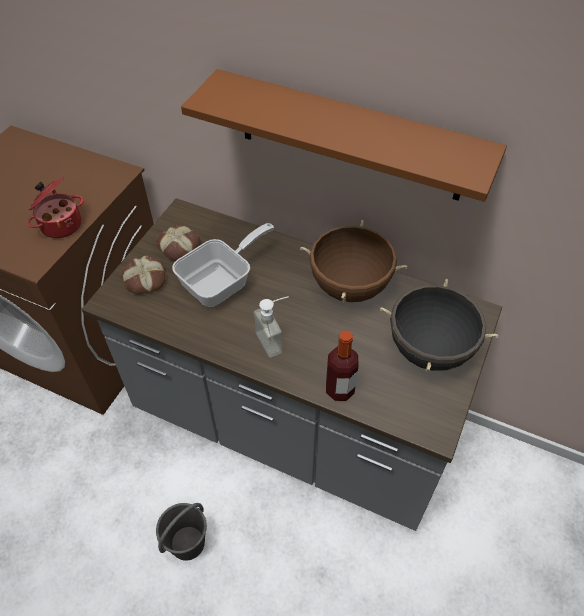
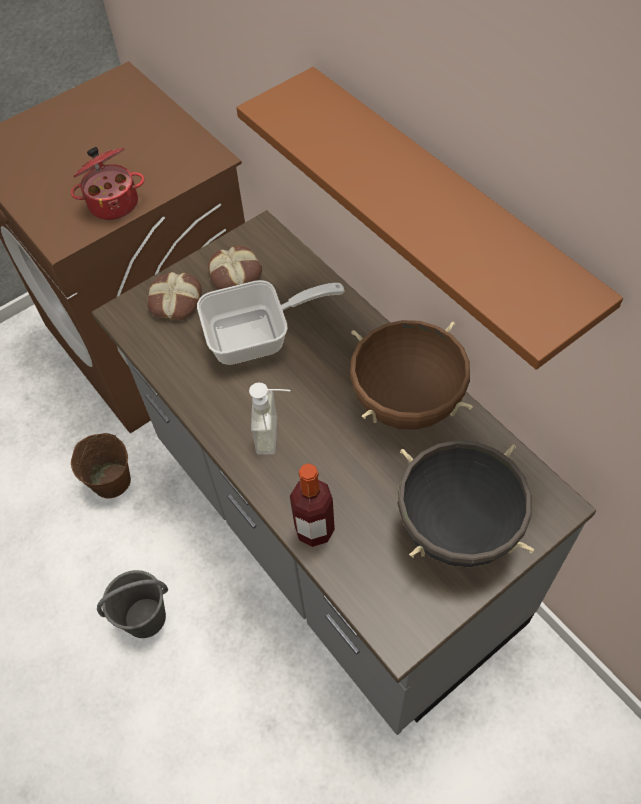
camera: 30 degrees right, 5 degrees up
(105, 455) = (111, 480): none -> brown bucket

